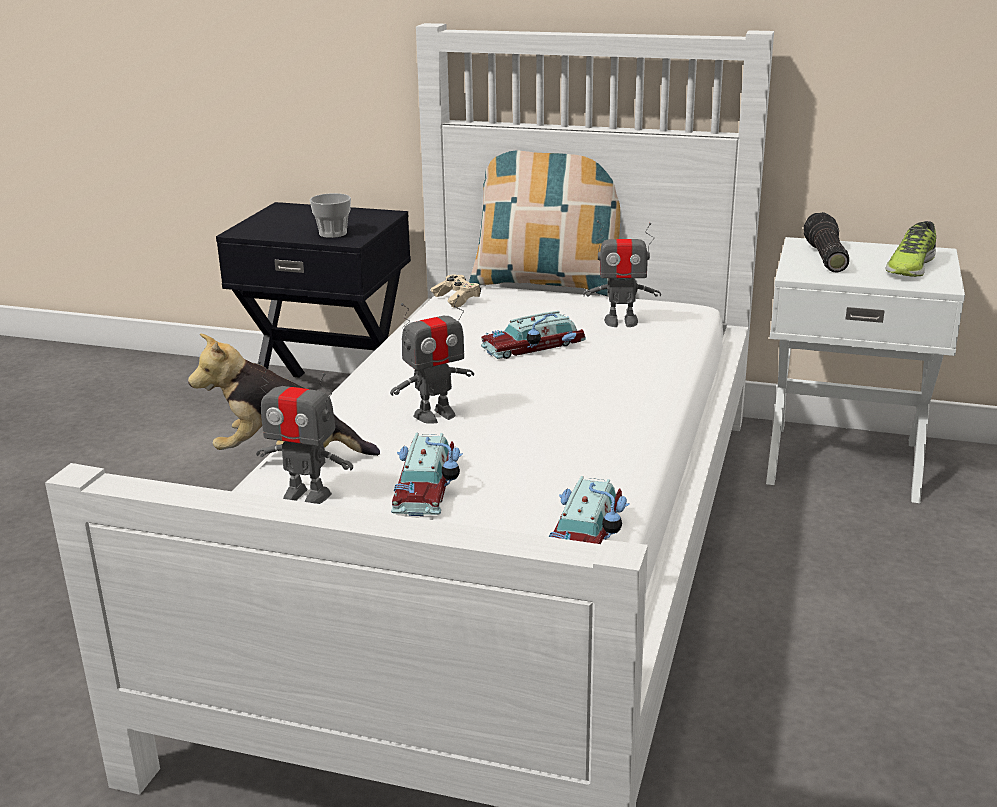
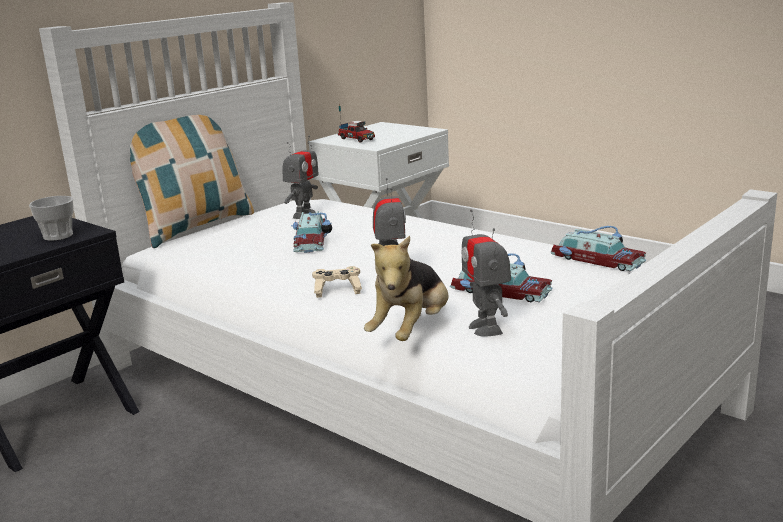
camera: 65 degrees left, 5 degrees down
(306, 495) = (486, 328): toy robot -> toy robot turned 120 degrees clockwise
(456, 299) = (181, 251): beige game controller -> beige game controller (337, 290)
(824, 257) = (357, 139): flashlight -> toy truck
(909, 267) = (396, 130): shoe -> none

